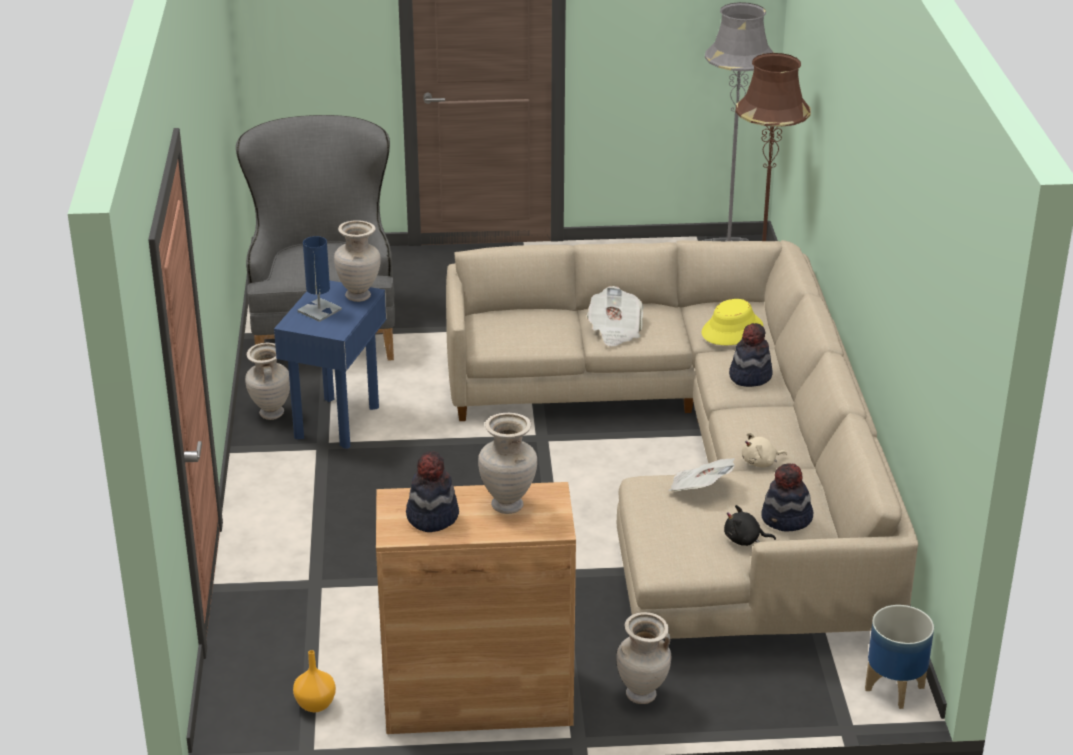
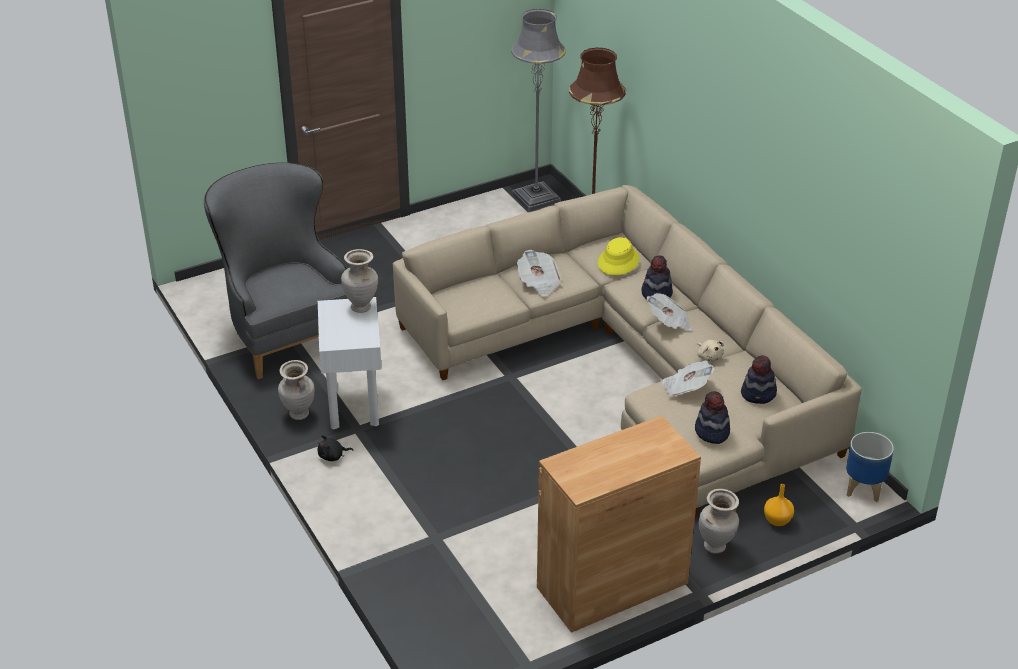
camera: 25 degrees left, 5 degrees up
(315, 704) = (505, 628): orange vase -> orange vase (776, 520)
(319, 310) = (341, 327): blue table lamp -> none
(338, 422) = (354, 406): blue side table -> white side table
(432, 516) = (594, 469): hat -> hat (711, 432)
(508, 505) = (637, 445): beige vase -> none
(739, 412) = (669, 323): none -> newspaper
(744, 540) = (742, 417): black plush toy -> black plush toy (333, 456)
(761, 462) = (709, 357): beige plush toy -> beige plush toy turned 75 degrees counterclockwise

